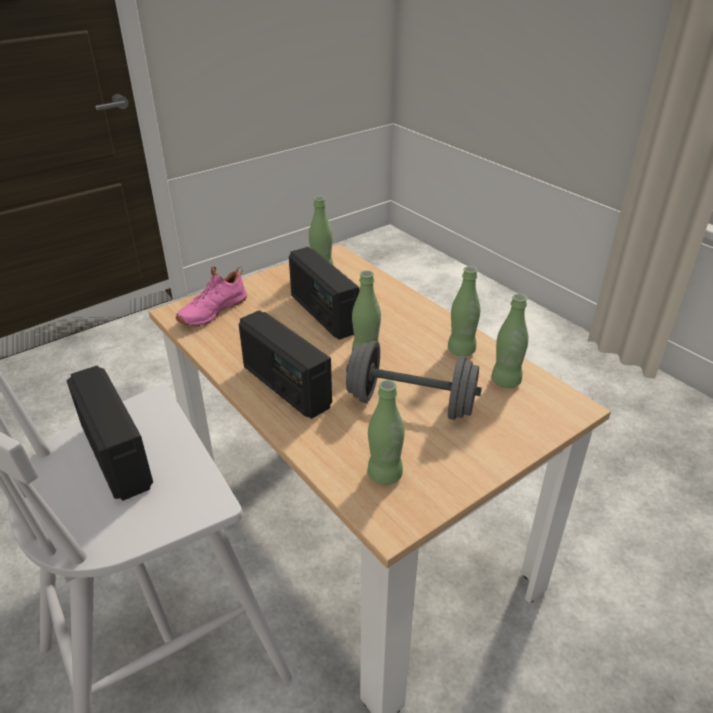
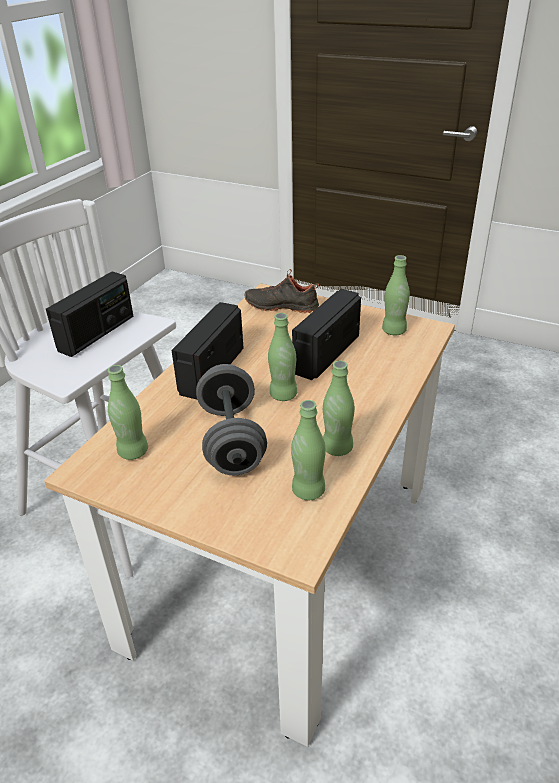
camera: 65 degrees right, 0 degrees up
(212, 311) = (282, 305): pink shoe -> black shoe

